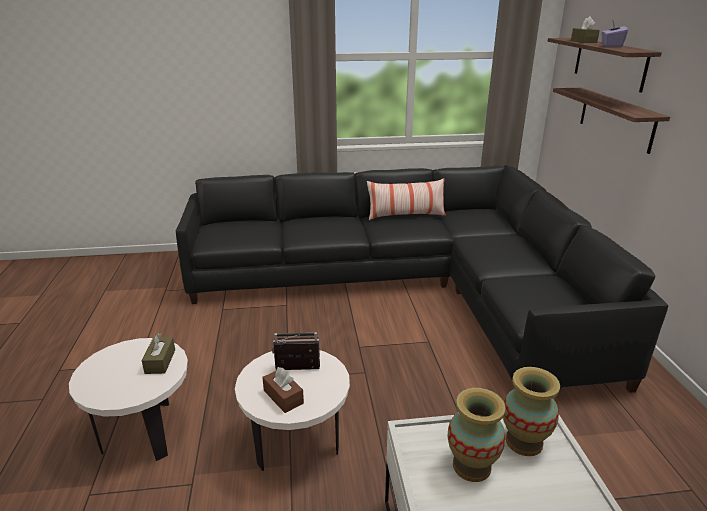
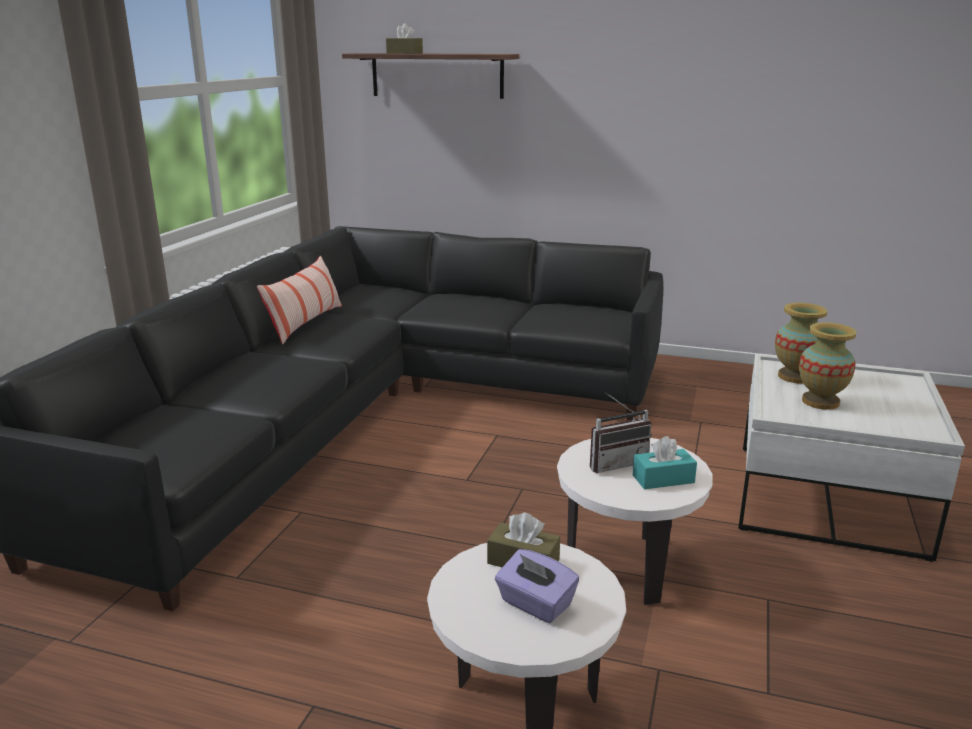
camera: 65 degrees left, 5 degrees down
(283, 397) = (663, 479): brown tissue box -> turquoise tissue box
(296, 371) = (615, 462): radio -> radio turned 135 degrees counterclockwise
(611, 46) = (456, 53): purple tissue box -> purple tissue box (535, 604)
(616, 118) = (471, 133): shelf -> none

